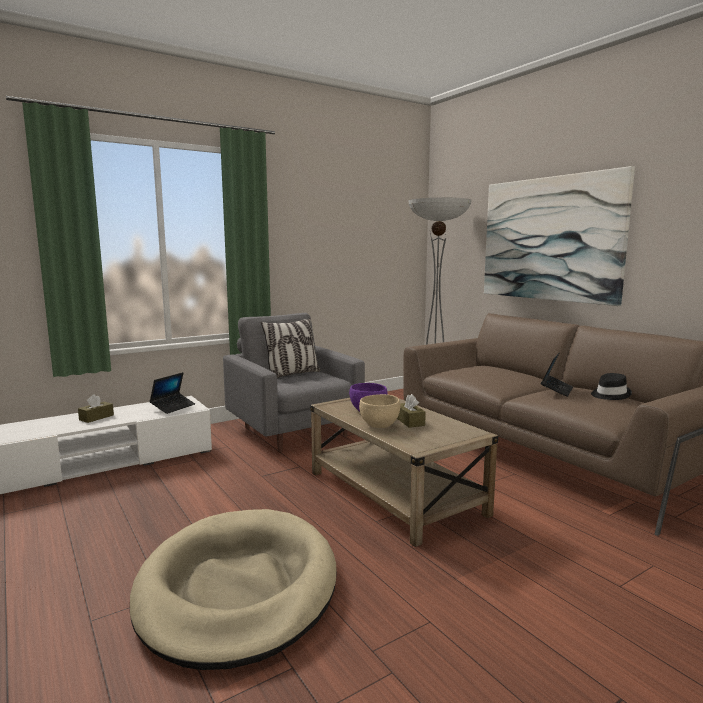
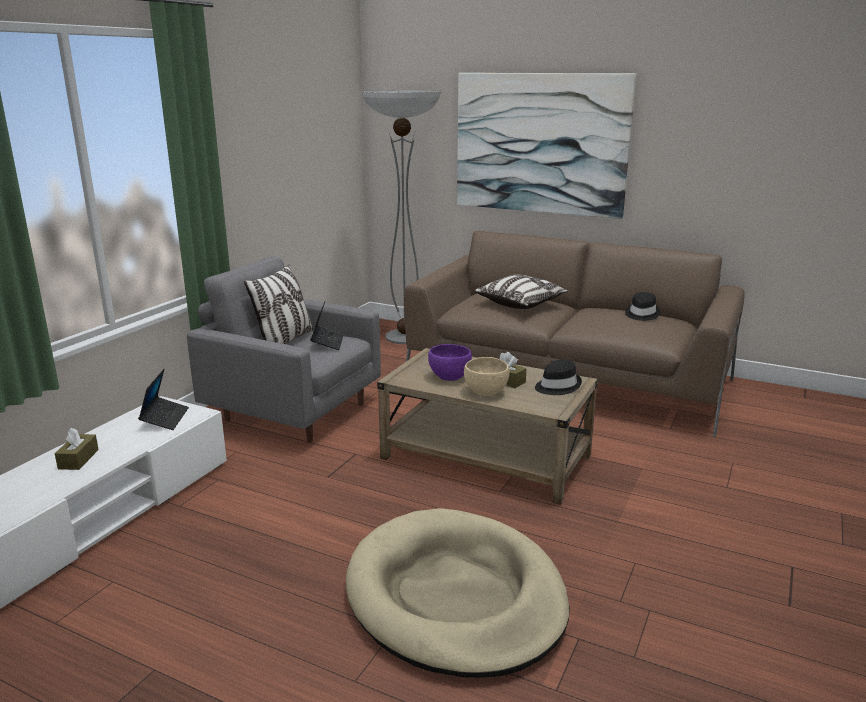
camera: 30 degrees left, 10 degrees up
(448, 433) = (557, 386): none -> black hat
(500, 373) = (520, 303): none -> pillow
(556, 390) = (594, 316): laptop -> laptop (327, 342)

